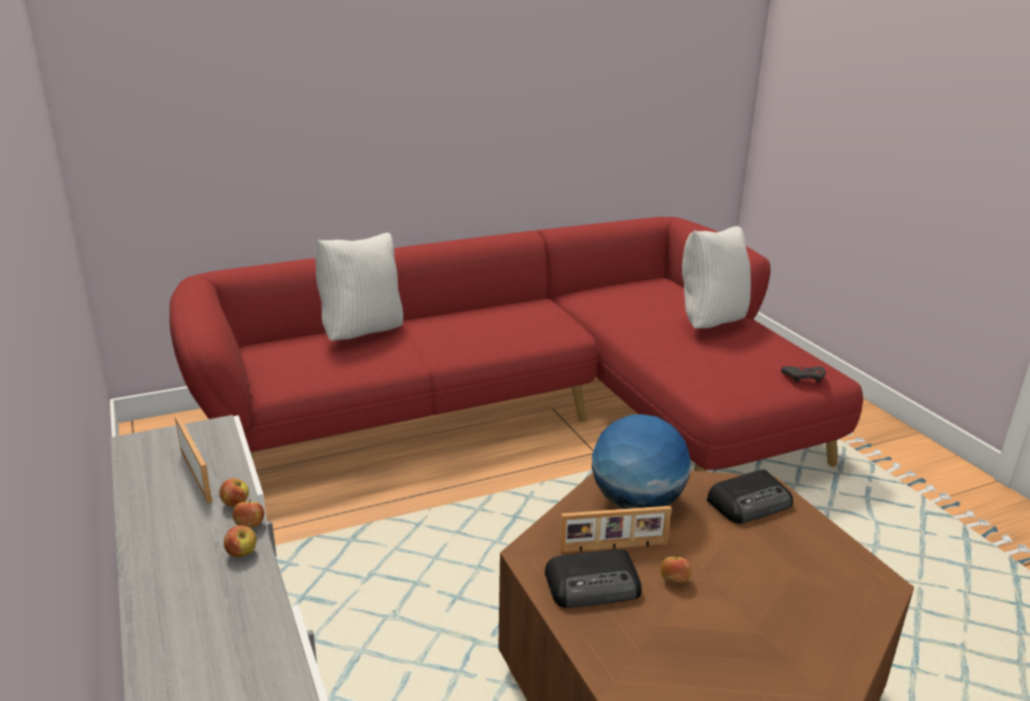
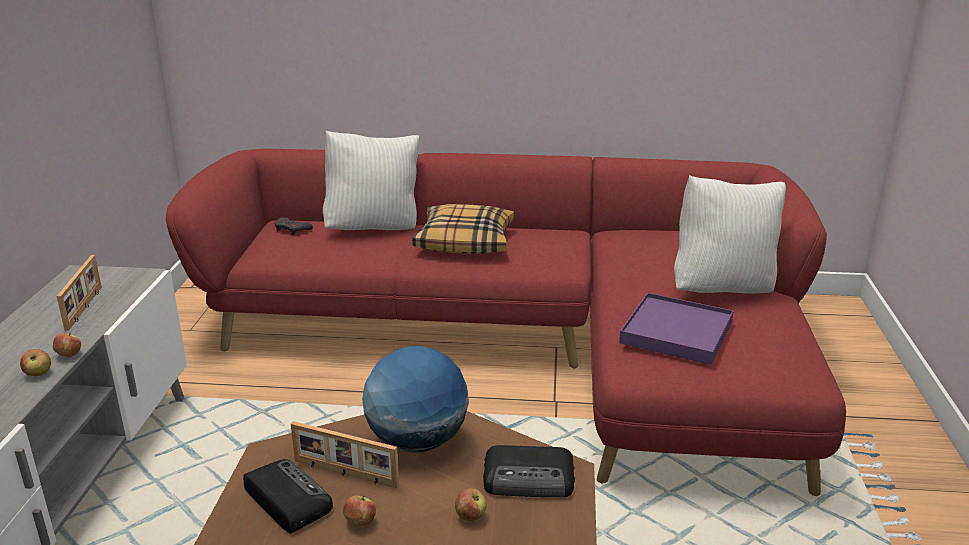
camera: 30 degrees right, 0 degrees up
(236, 503) = (81, 336): apple -> apple (470, 516)
(462, 327) = (465, 241): none -> pillow
(594, 585) = (286, 499): radio -> radio turned 150 degrees counterclockwise
(719, 363) = (676, 333): none -> purple tray
(804, 377) = (762, 372): grey game controller -> grey game controller (292, 229)

